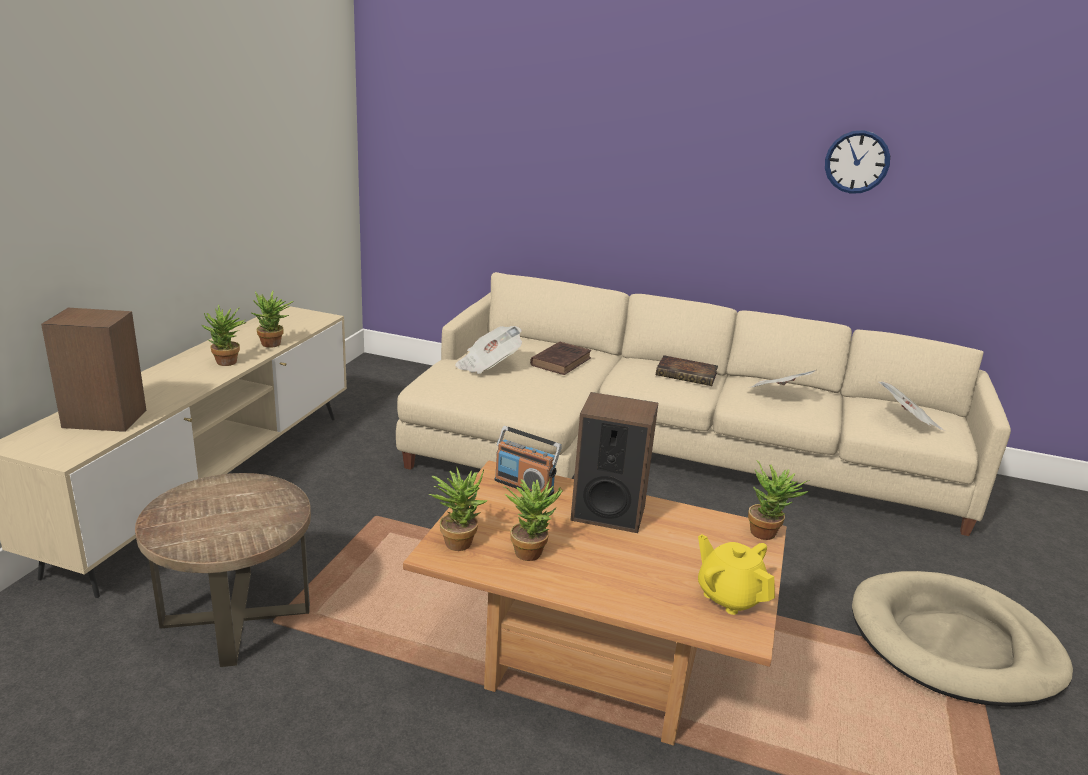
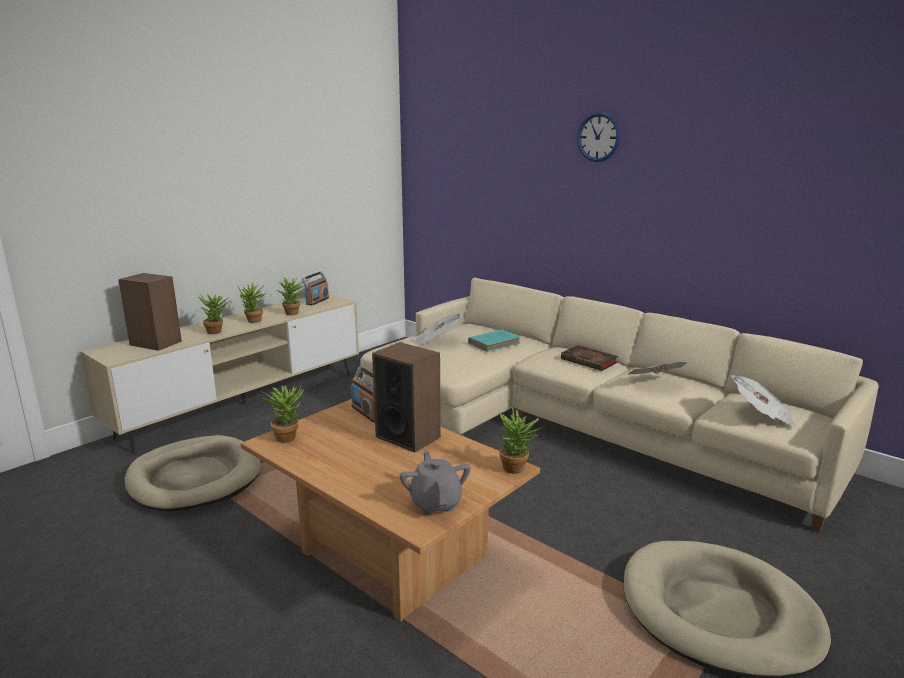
camera: 25 degrees right, 5 degrees down
(236, 616) = (194, 478): brown side table -> beige dog bed
(287, 320) = (317, 301): none -> radio
(531, 550) = (327, 450): potted plant -> potted plant (217, 331)
(561, 361) = (495, 343): brown book -> turquoise book
(729, 597) = (436, 503): yellow teapot -> grey teapot
(857, 162) = (746, 185): wall clock -> wall clock (598, 137)

